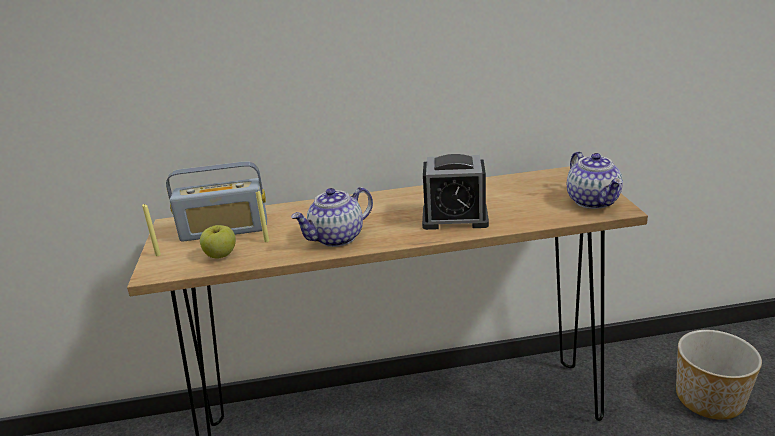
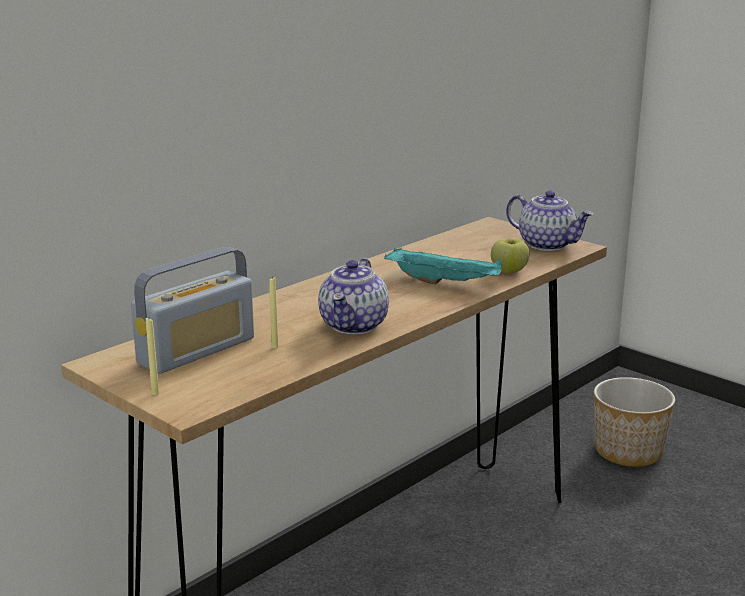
camera: 40 degrees left, 5 degrees down
(221, 255) = (245, 372): apple -> apple (509, 271)
(455, 218) = (445, 282): alarm clock -> turquoise tray

